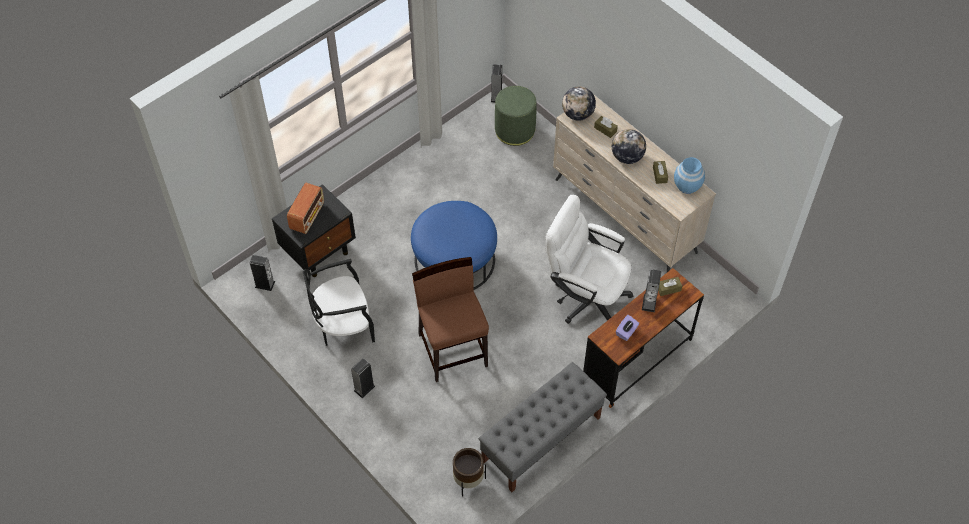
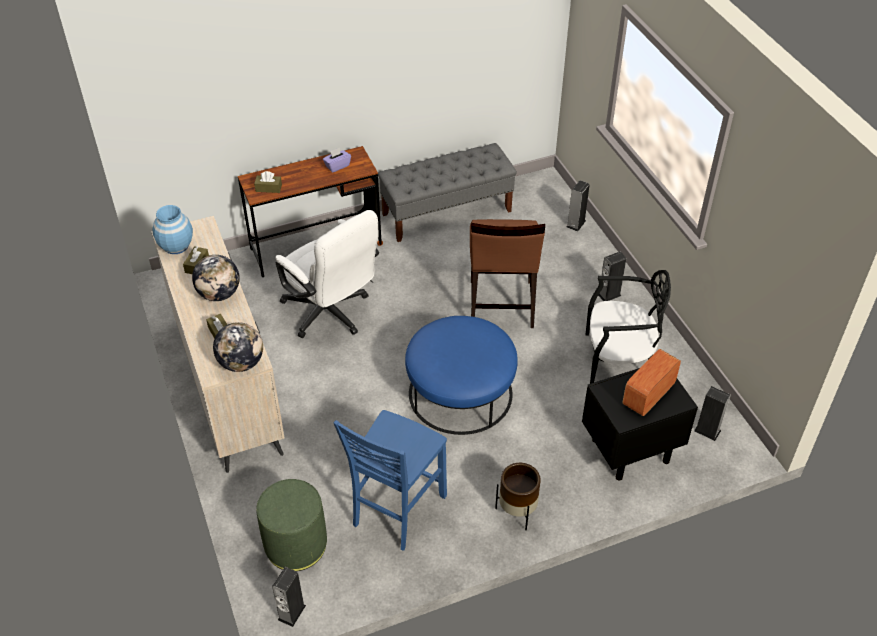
camera: 160 degrees left, 10 degrees down
(462, 167) = (396, 511): none -> blue chair
(468, 481) = (529, 201): brown planter -> brown planter (517, 512)
(649, 303) = (297, 182): speaker -> speaker (576, 224)

